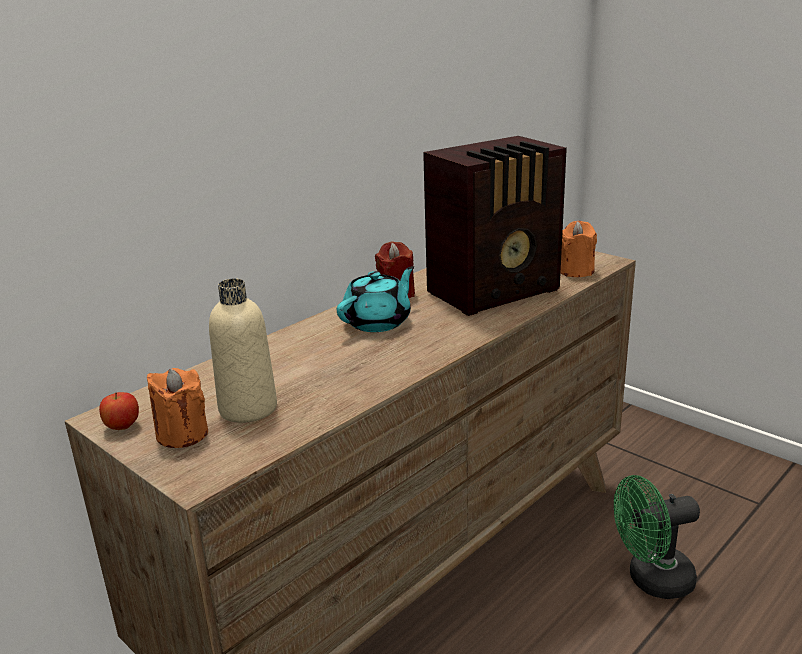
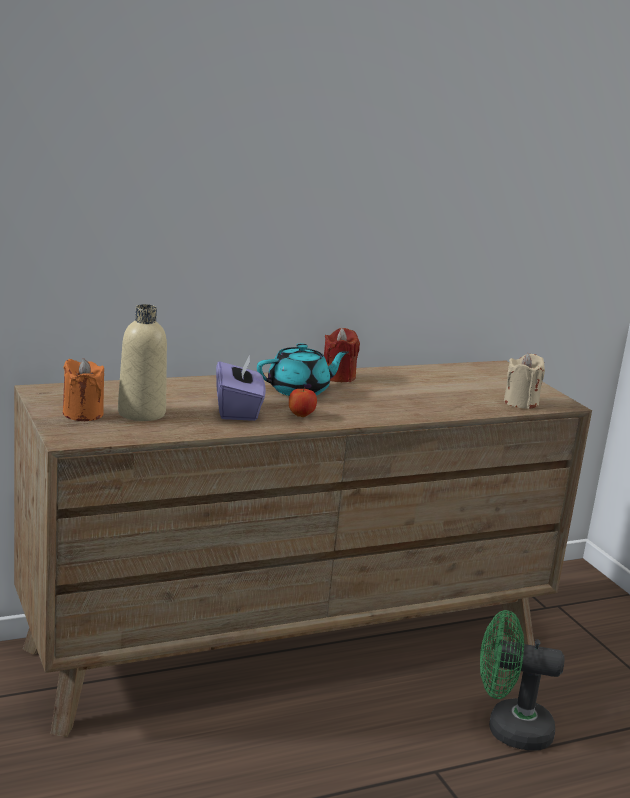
camera: 20 degrees right, 5 degrees down
(122, 427) = (47, 399): apple -> apple (301, 415)
(345, 367) = (238, 410): none -> purple tissue box
(496, 292) = (426, 398): radio -> none
(576, 271) = (521, 403): orange candle -> beige candle

